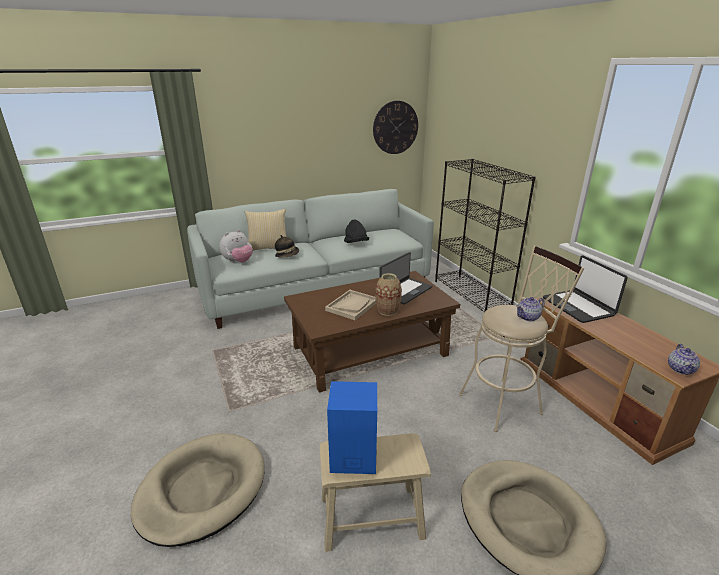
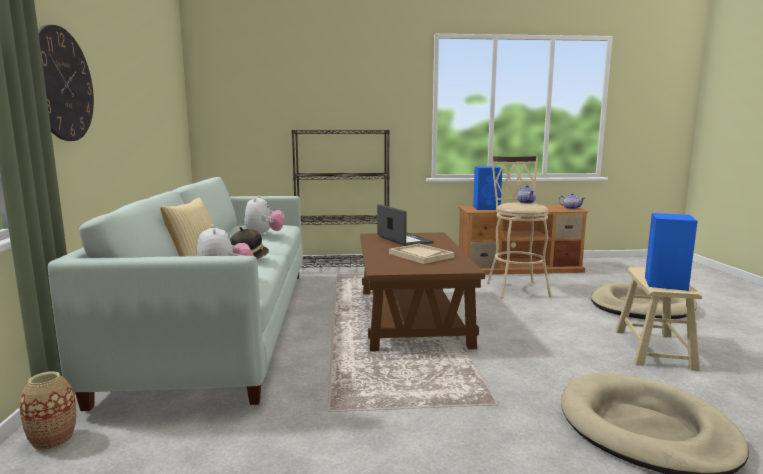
camera: 70 degrees left, 15 degrees down
(356, 243) = (264, 235): black hat -> plush toy
(387, 310) = (441, 248): vase -> vase (53, 440)
(395, 127) = (174, 105): wall clock -> wall clock (62, 84)
(578, 306) = (487, 208): laptop -> blue speaker

